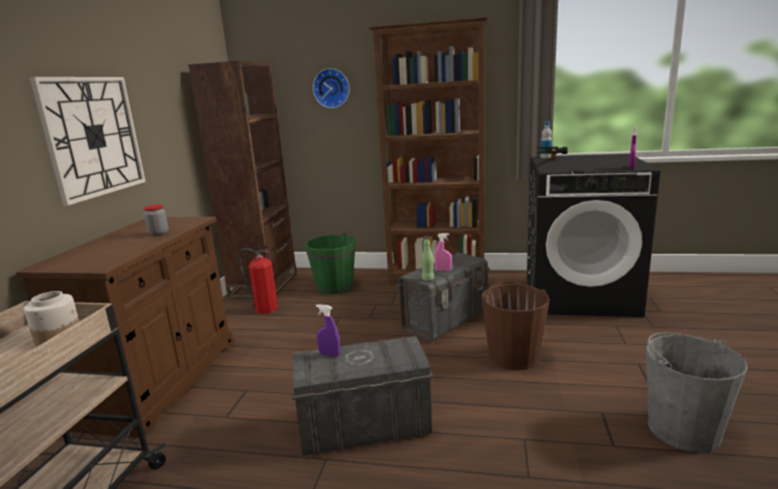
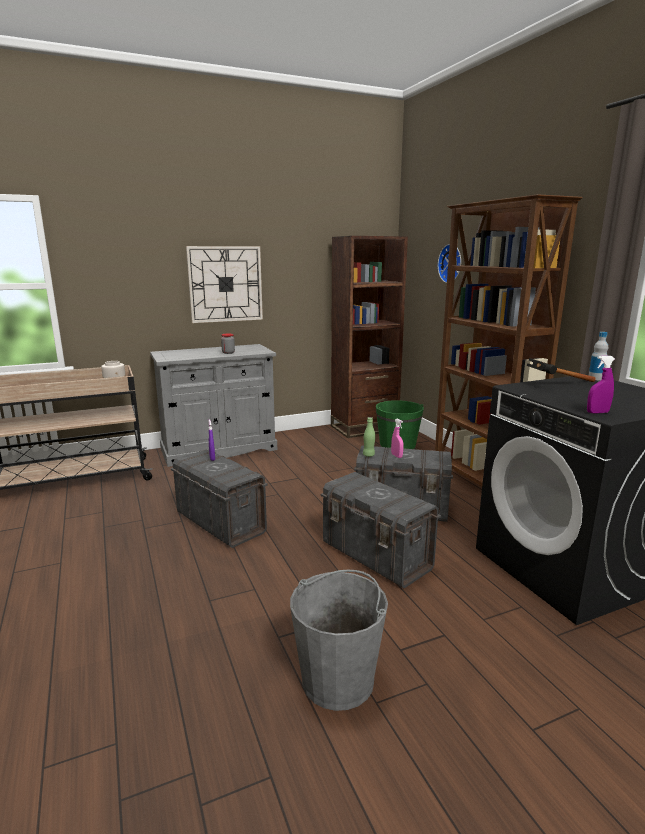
camera: 55 degrees right, 0 degrees up
(161, 381) = (219, 449): brown cabinet -> grey cabinet
(264, 308) = (331, 441): fire extinguisher -> none
(513, 356) = (376, 556): brown bucket -> grey storage box

